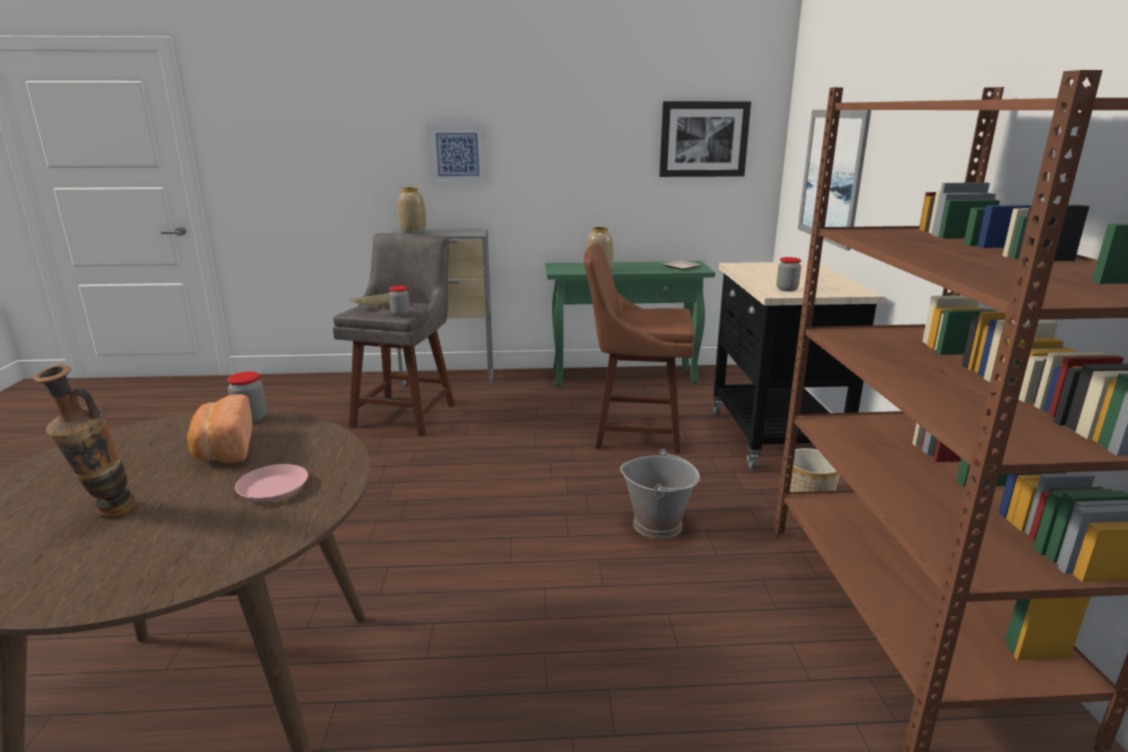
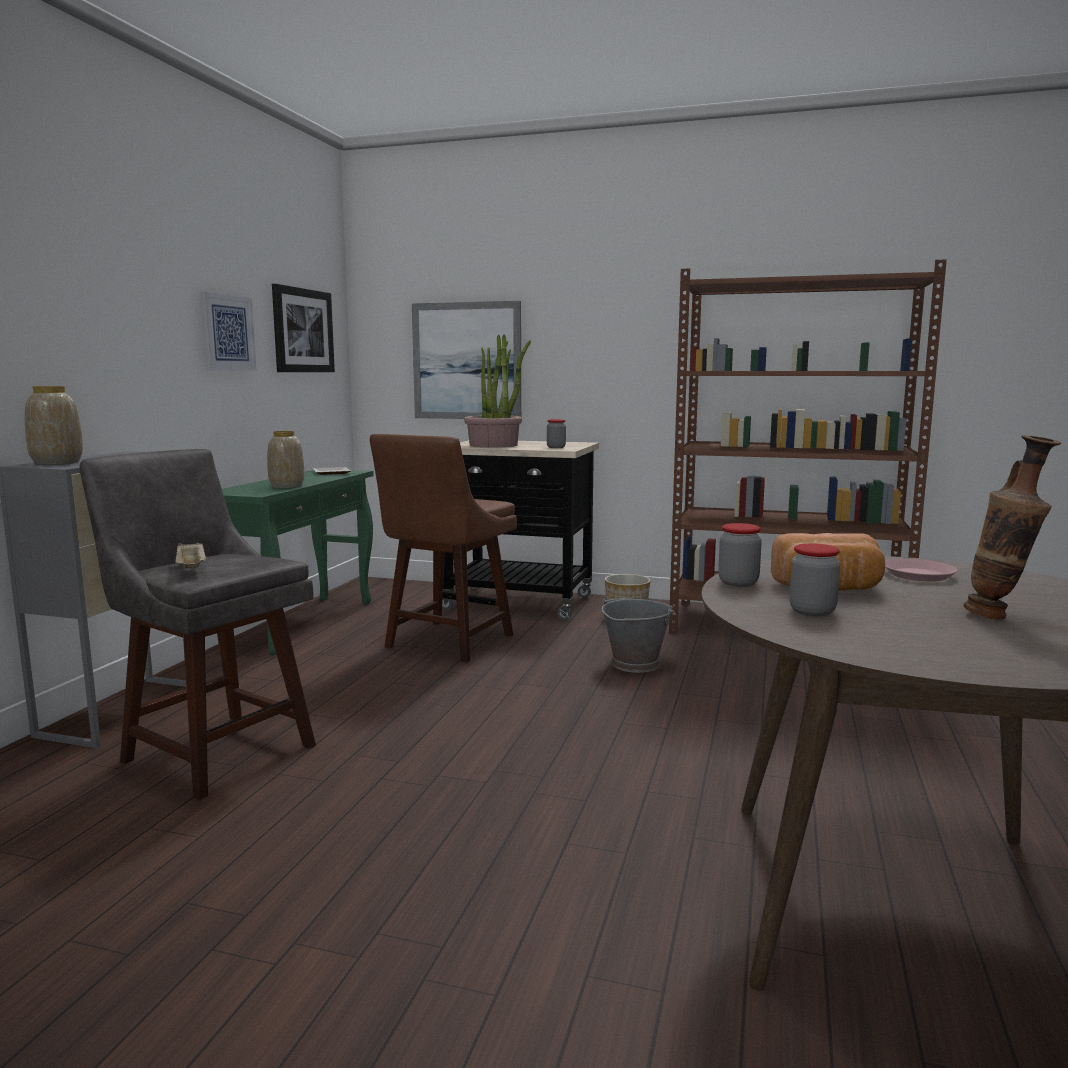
camera: 70 degrees left, 10 degrees down
(400, 314) = (266, 561): jar -> jar (812, 611)
(457, 154) = (77, 333): picture -> picture (227, 333)
(770, 272) = (494, 445): none -> potted plant

